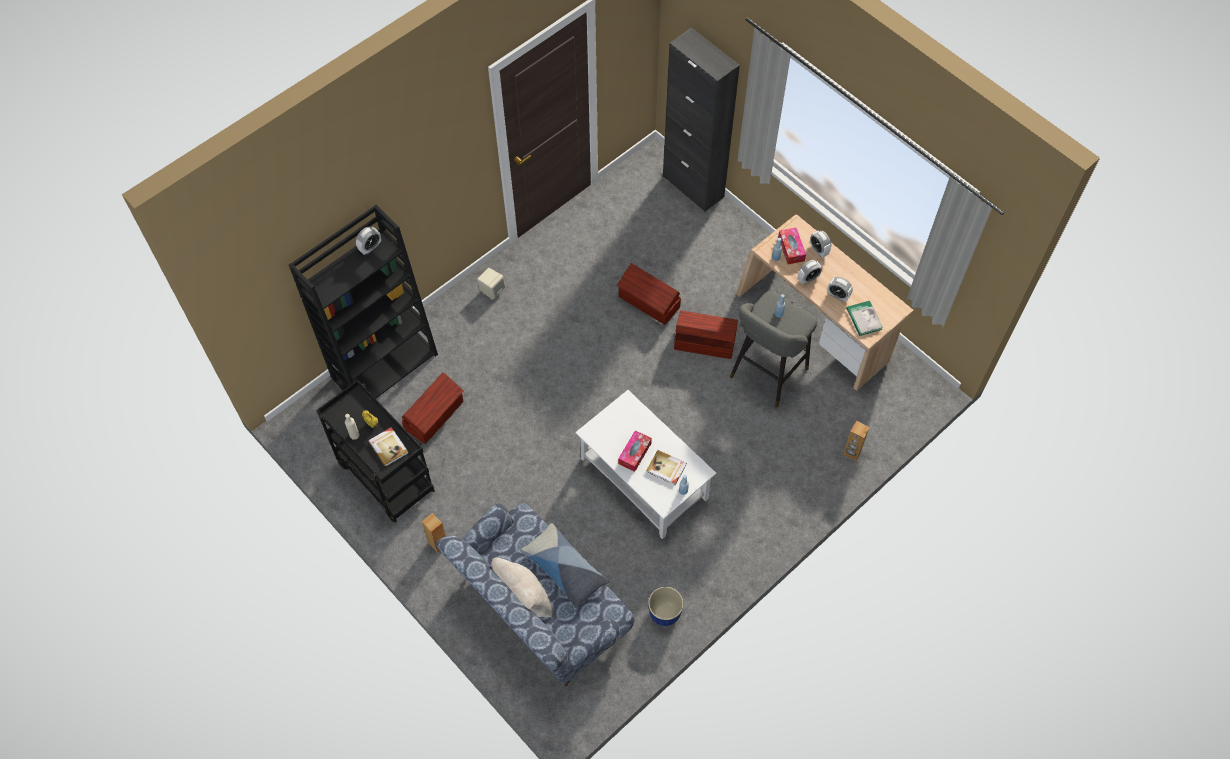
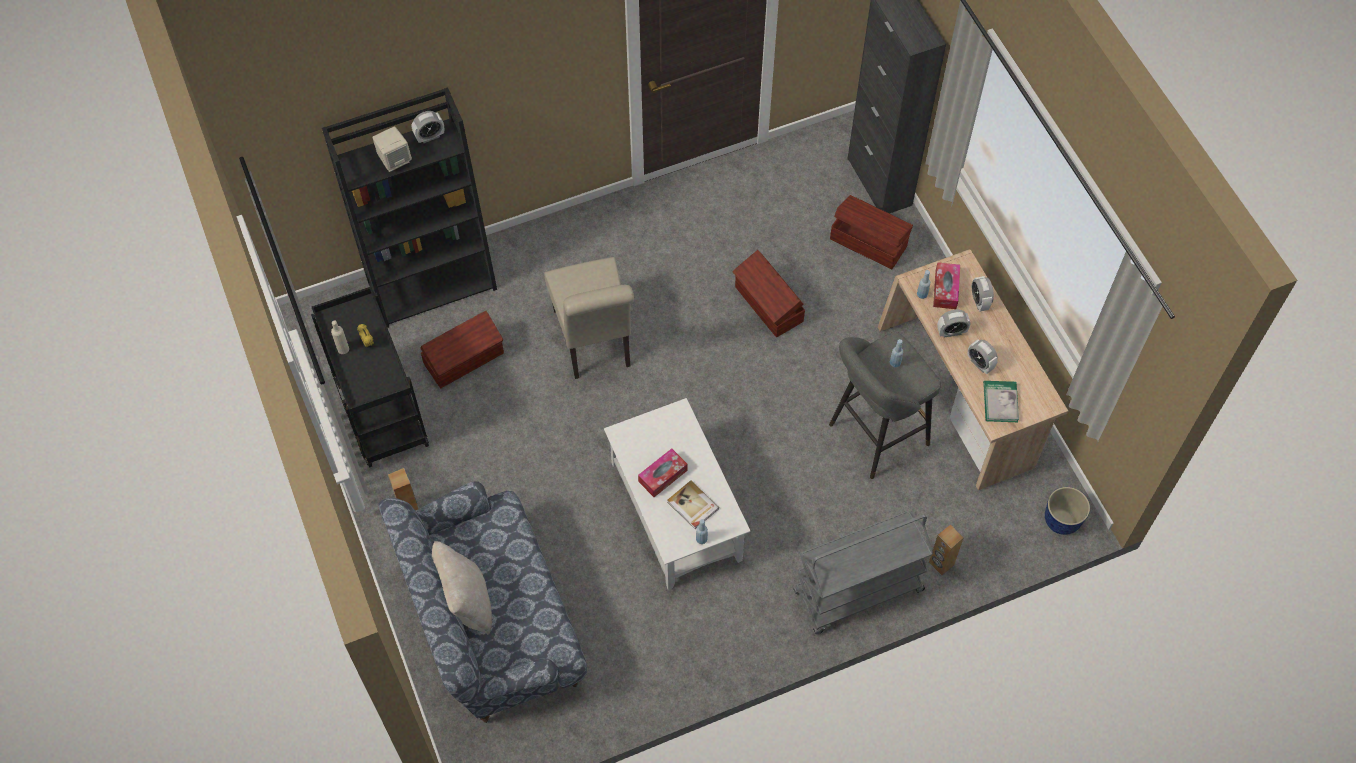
camera: 20 degrees right, 0 degrees up
(389, 447) = (375, 375): book -> none
(492, 290) = (589, 234): beige speaker -> beige speaker (394, 160)
(530, 371) = (594, 342): none -> beige chair
(564, 569) = (525, 584): pillow -> none
(664, 614) = (634, 679): planter -> planter (1060, 521)
(704, 342) = (815, 372): brown storage box -> brown storage box (868, 241)
(801, 494) = (857, 593): none -> grey cart

